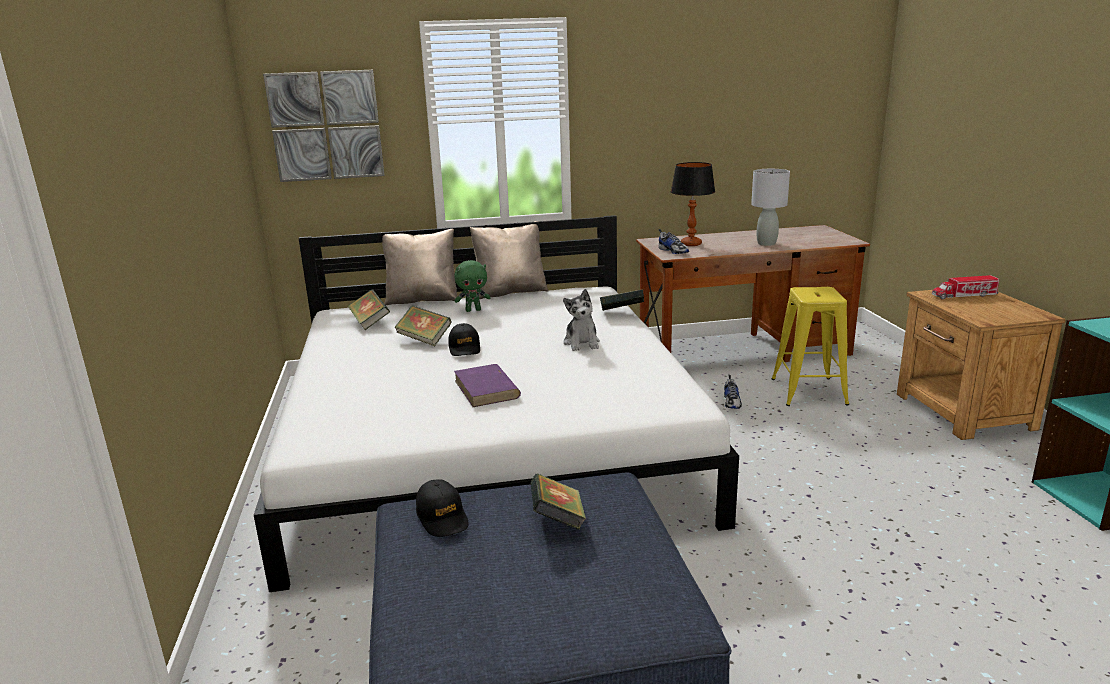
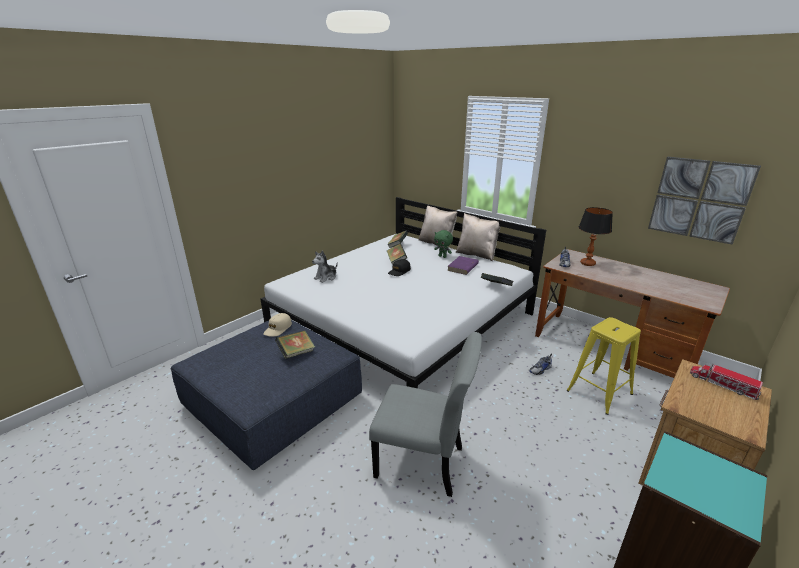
camera: 50 degrees right, 5 degrees up
(326, 126) = (422, 146): picture -> picture (699, 199)
(442, 517) = (278, 329): black cap -> beige cap
(487, 389) = (367, 292): purple book -> purple book (462, 267)
(582, 343) = (444, 292): plush toy -> plush toy (326, 277)
(766, 243) = (637, 282): grey table lamp -> none
(834, 558) = (423, 463): none -> grey chair

